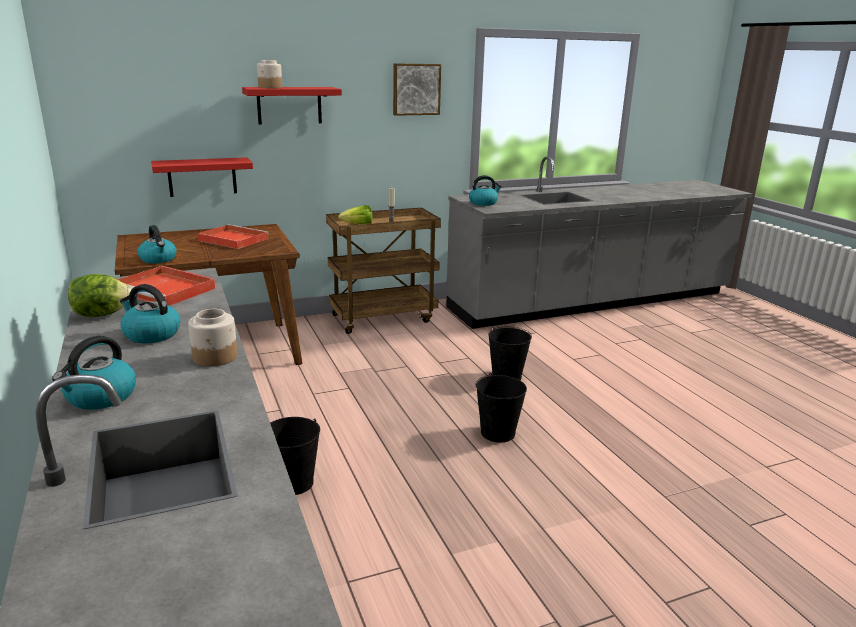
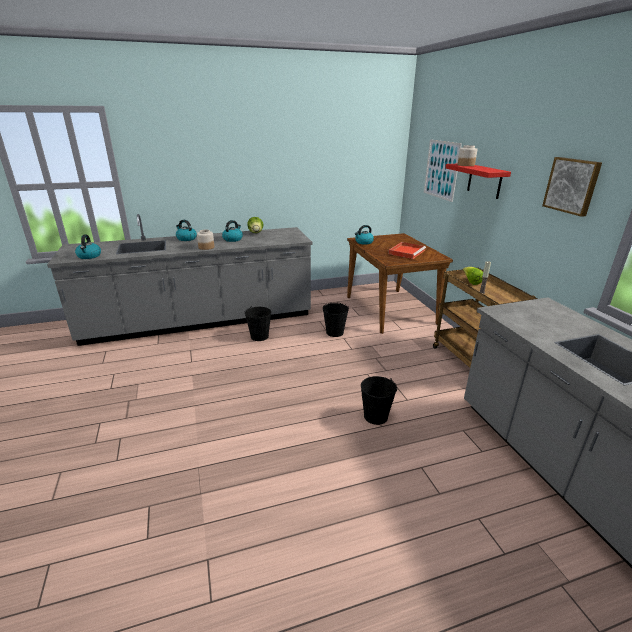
camera: 95 degrees right, 5 degrees up
(166, 290) = (281, 237): red tray -> none
(179, 105) = (441, 169): none -> picture
(202, 177) = (440, 216): red shelf -> none
(483, 203) = (525, 310): kettle -> kettle (89, 256)
(498, 433) = (292, 401): black bucket -> black bucket (335, 332)

